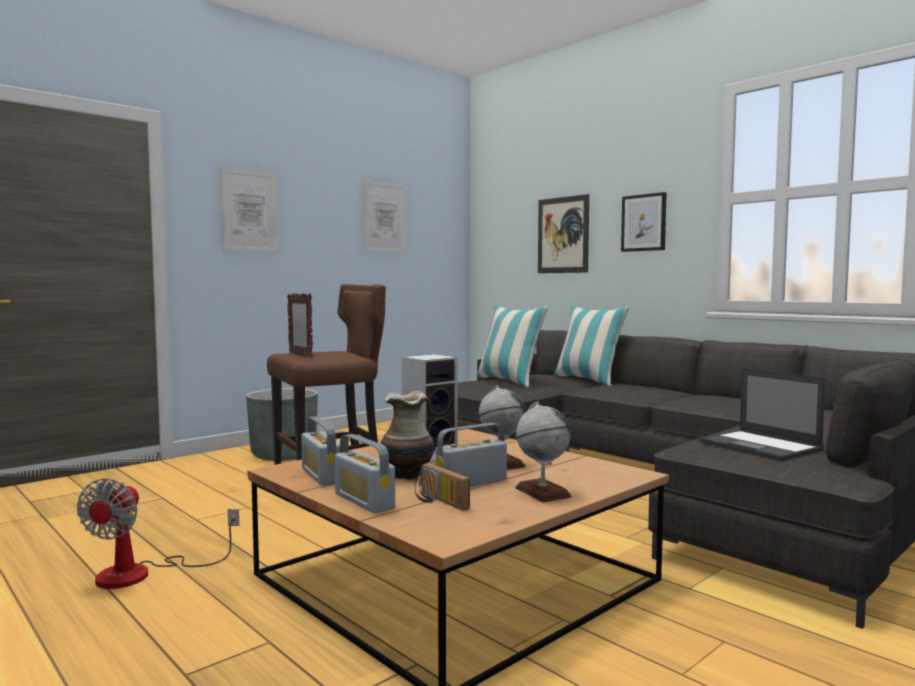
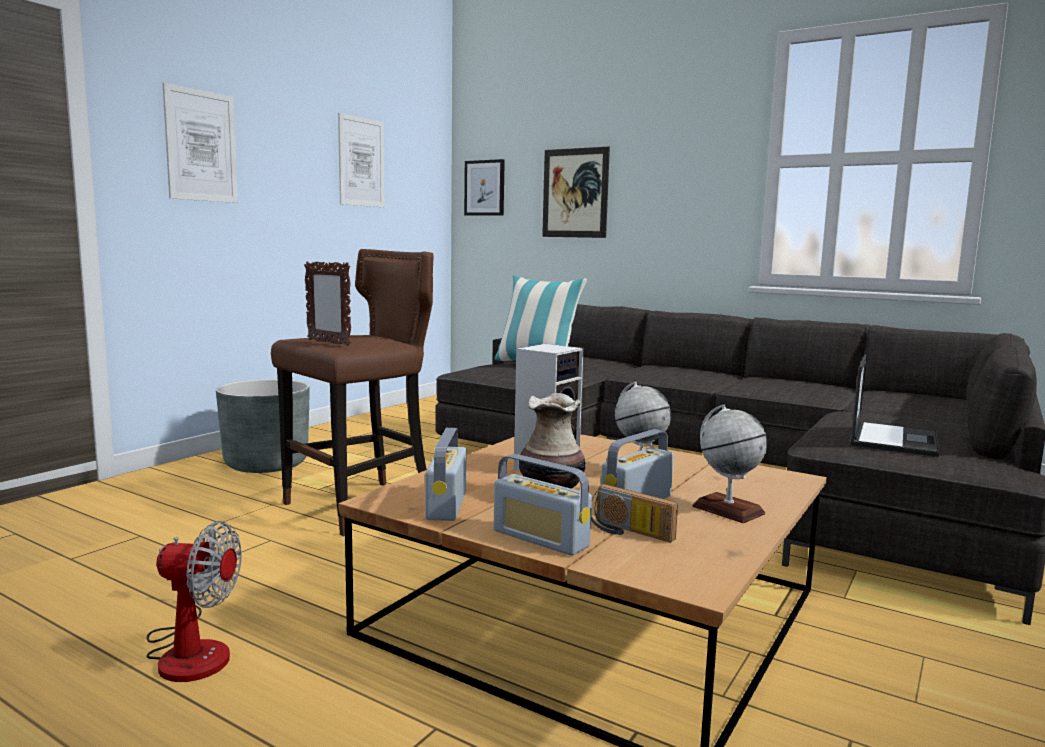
camera: 15 degrees left, 5 degrees up
(143, 573) = (190, 650): fan -> fan turned 75 degrees counterclockwise
(322, 475) = (446, 505): radio -> radio turned 45 degrees clockwise
(588, 380) = (619, 362): pillow -> none
(643, 222) = (676, 183): picture -> picture (484, 188)
(761, 446) = (893, 439): laptop -> laptop turned 105 degrees counterclockwise

